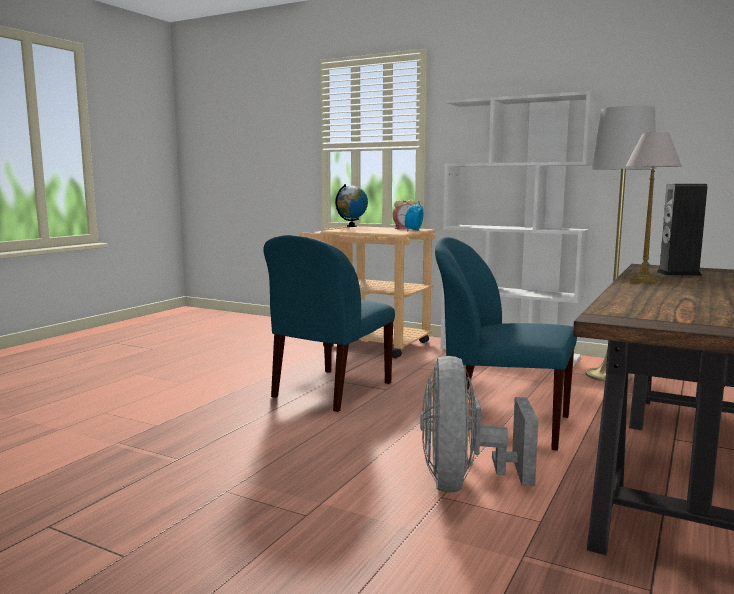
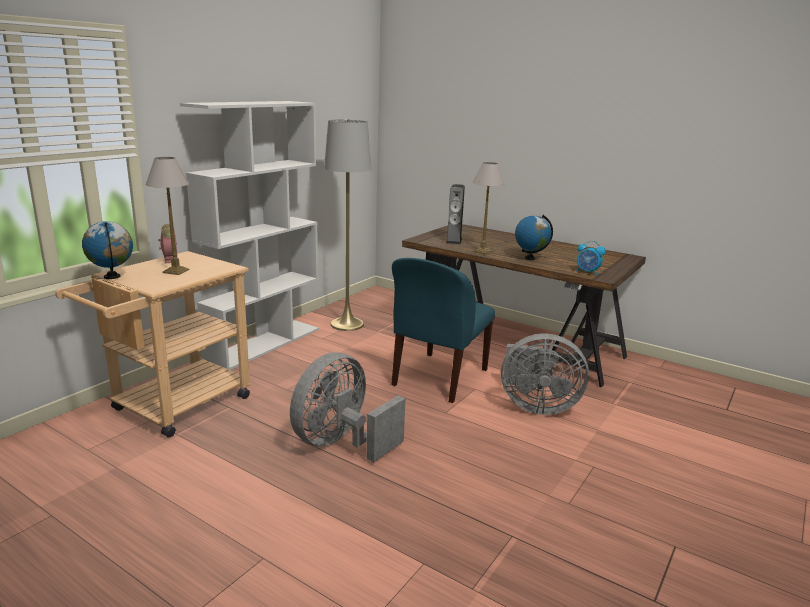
camera: 85 degrees left, 10 degrees up
(330, 391) = (341, 443): blue chair -> grey fan
(376, 230) = (176, 271): none -> table lamp
(413, 231) = (210, 259): alarm clock -> alarm clock (587, 272)
(653, 293) = (530, 258): none -> globe

